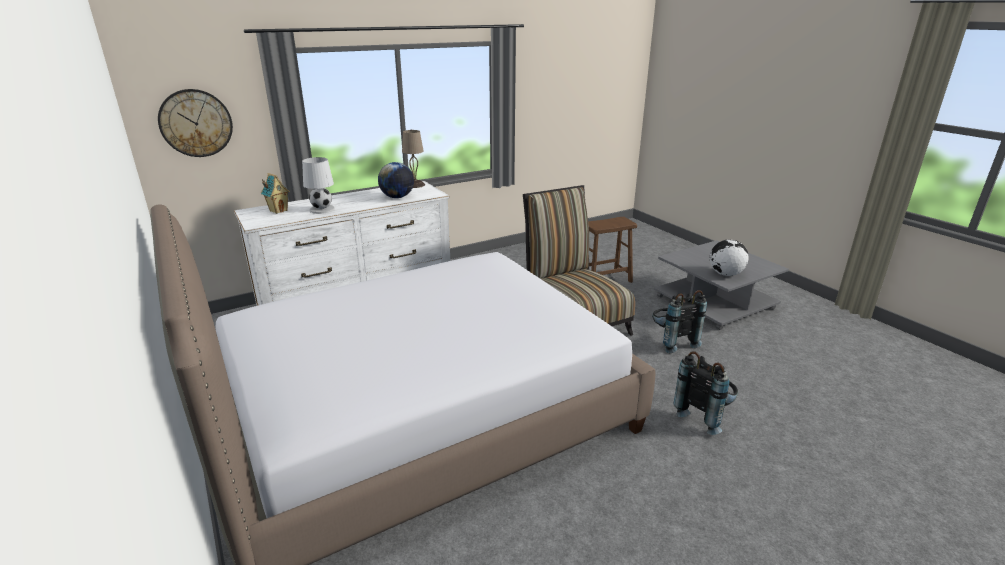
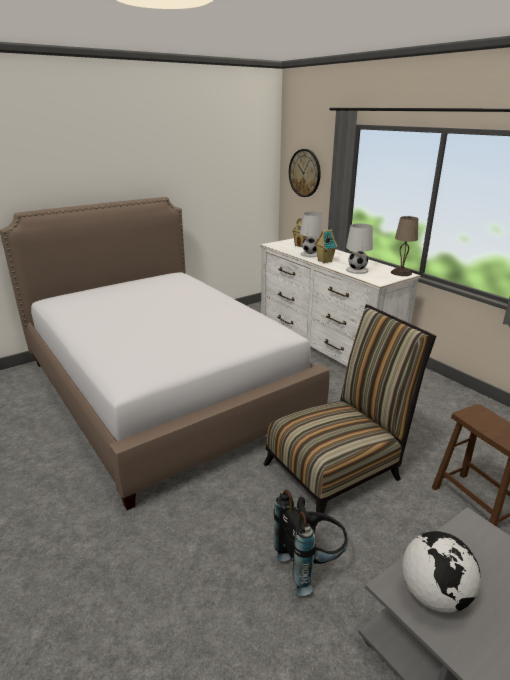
camera: 85 degrees right, 0 degrees up
(355, 206) = (324, 261): none -> toy house
(397, 197) = (357, 270): globe -> white table lamp
(704, 415) = (143, 572): black backpack -> none

